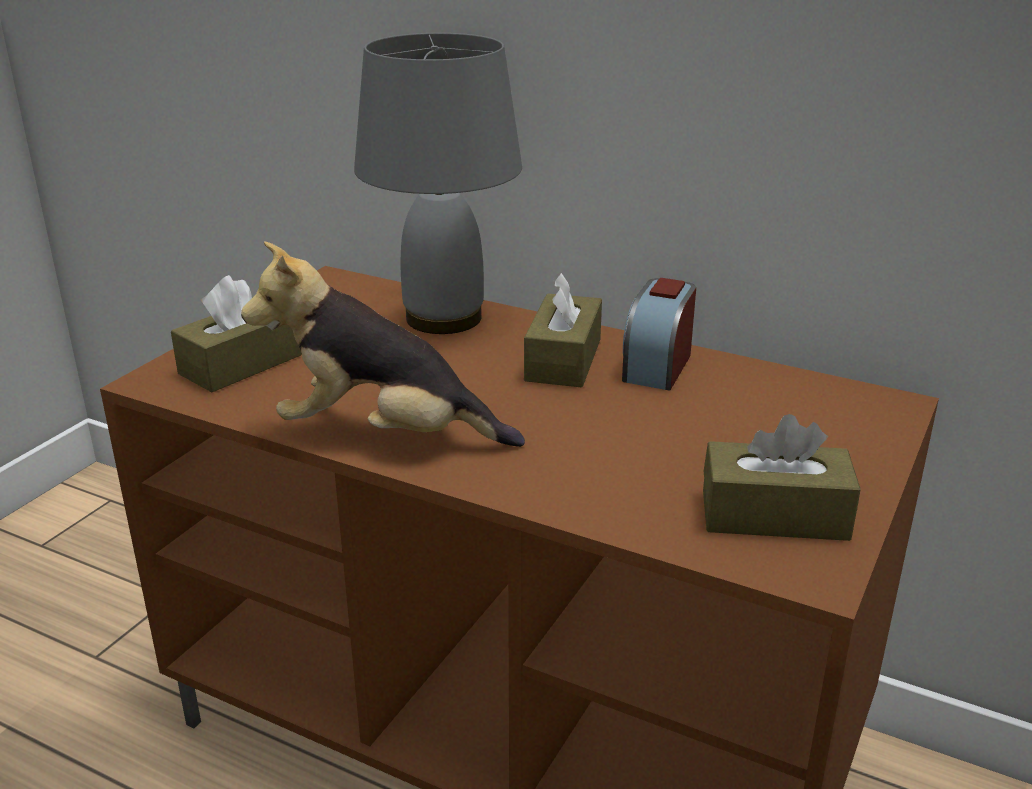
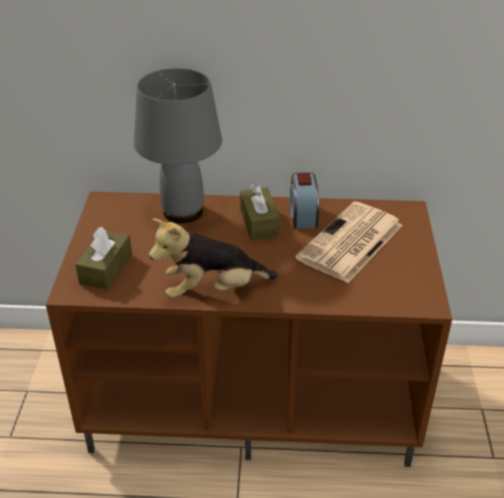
camera: 25 degrees left, 10 degrees up
(717, 428) = (350, 243): none -> newspaper
(774, 515) = (398, 281): brown tissue box -> none

